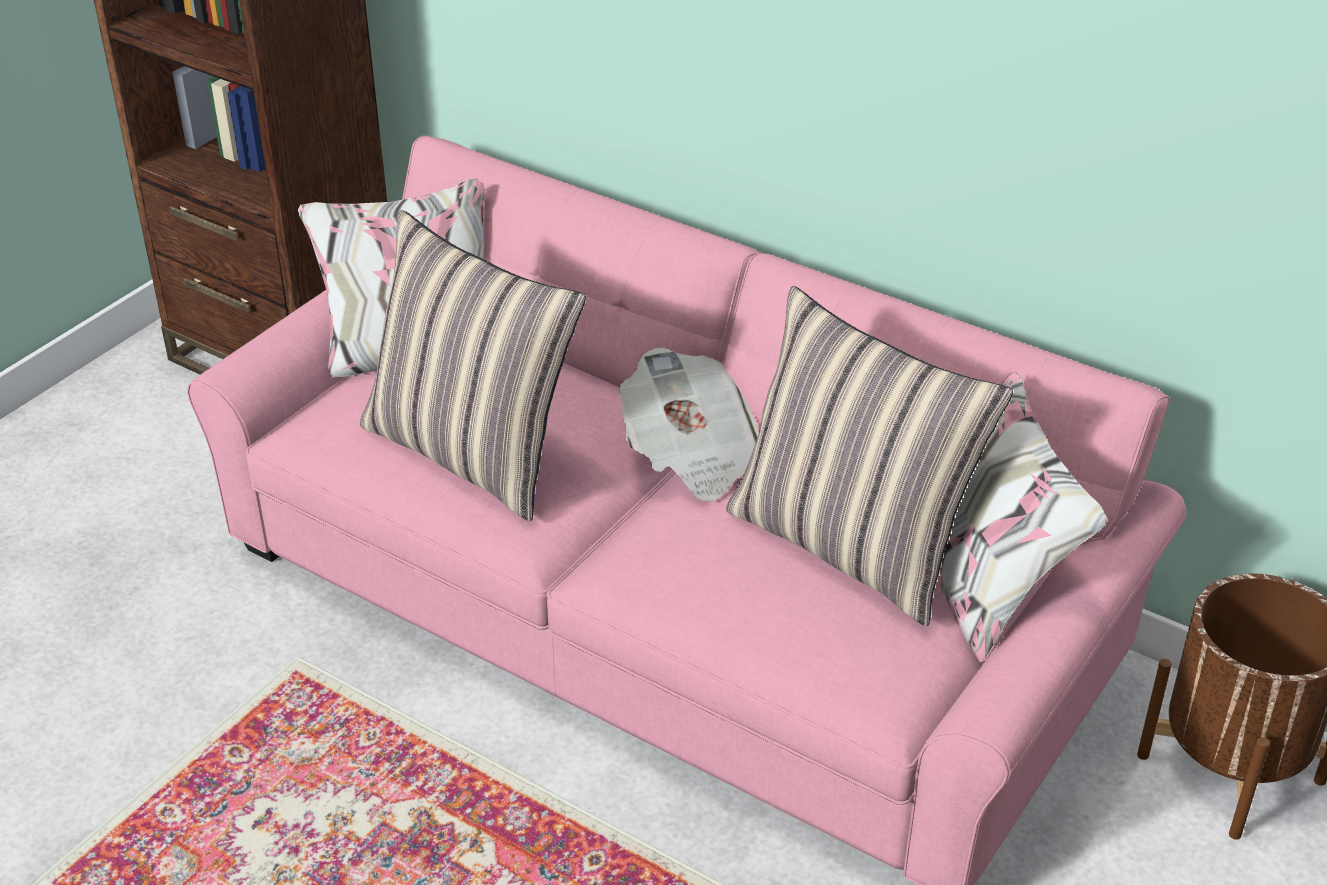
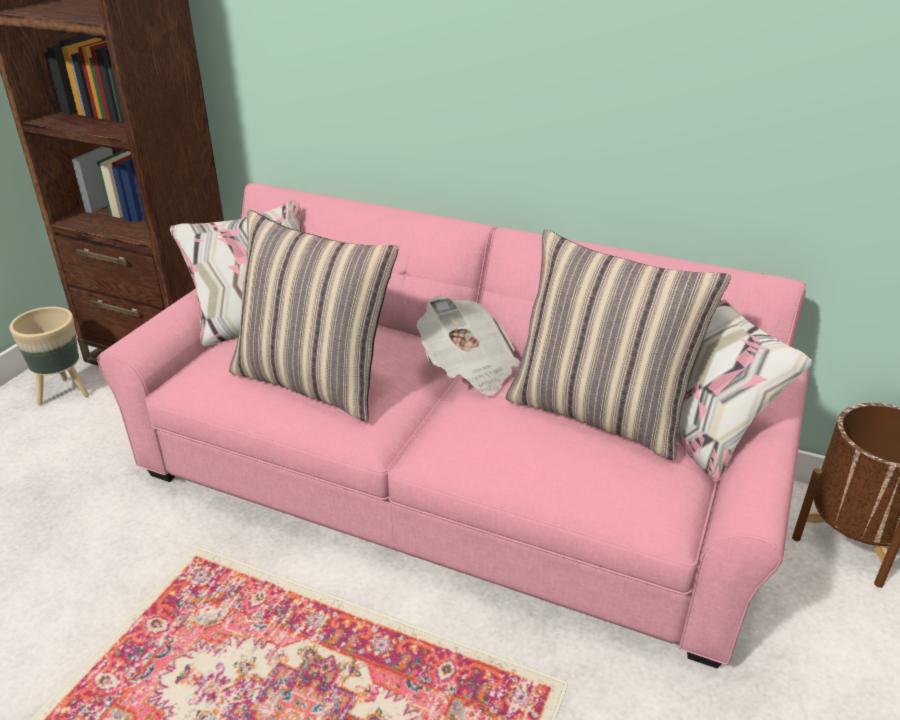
camera: 10 degrees left, 5 degrees down
(138, 408) = (64, 393): none -> beige planter

